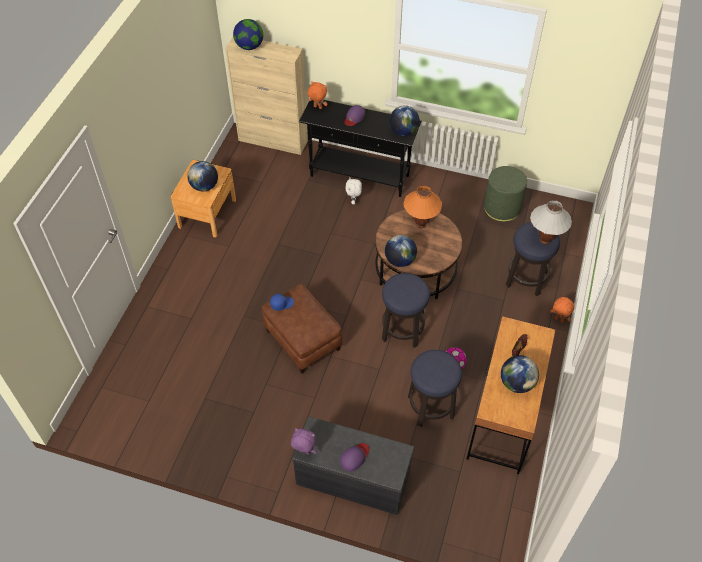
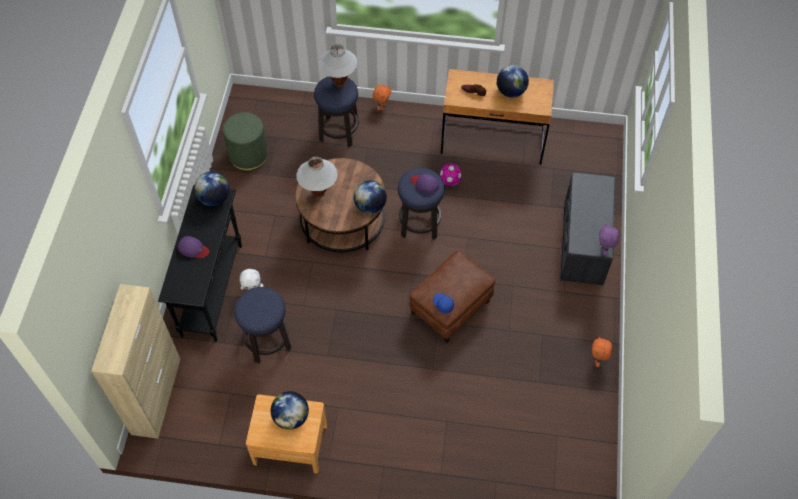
camera: 100 degrees left, 5 degrees up
(249, 46) = (118, 345): globe -> none
(317, 107) = (178, 289): orange plush toy -> orange plush toy (598, 360)
(354, 457) = (597, 212): purple cap -> purple cap (425, 184)
(420, 224) = (319, 194): orange table lamp -> white table lamp
(430, 406) = (497, 194): stool -> stool (267, 341)

